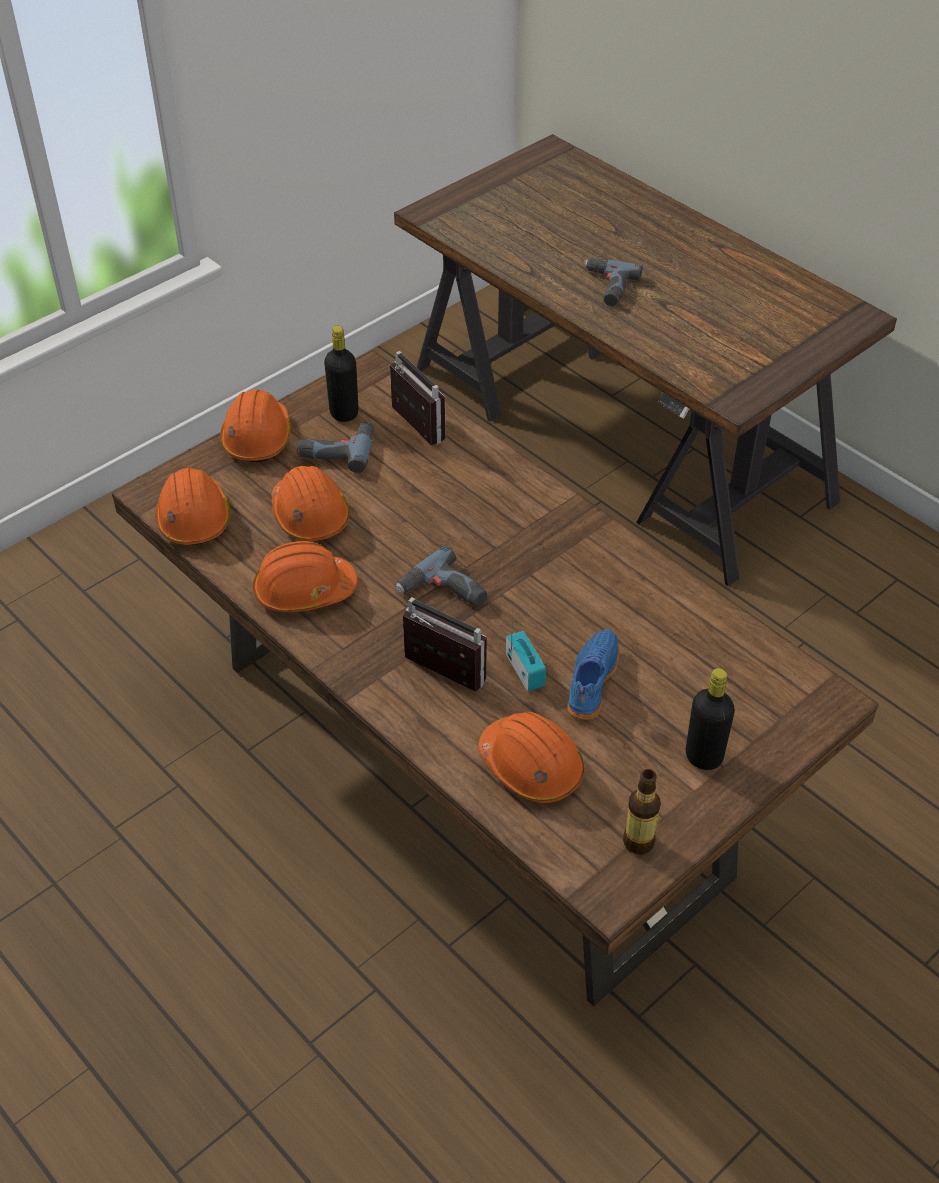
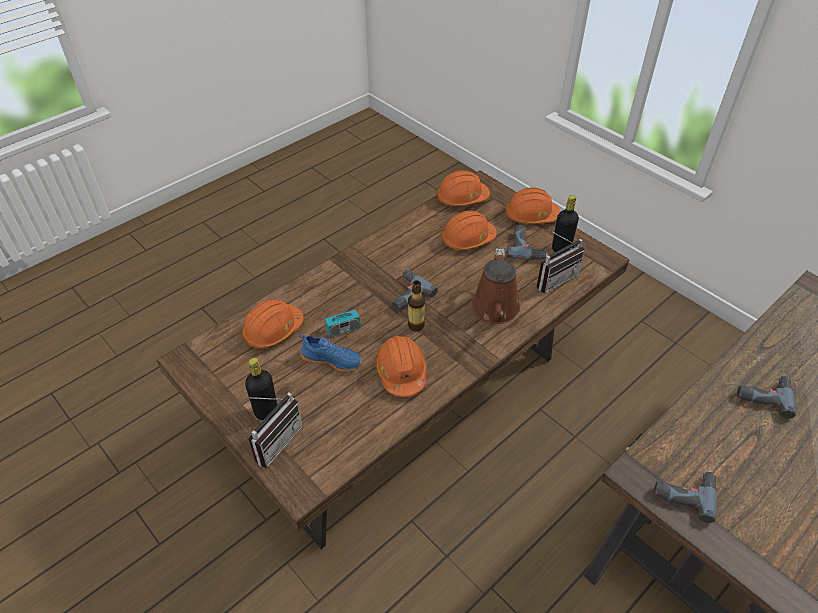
camera: 90 degrees right, 0 degrees up
(304, 591) = (408, 240): orange hard hat -> orange hard hat (401, 372)
(438, 676) = (342, 293): radio -> radio (274, 440)
(479, 492) = (495, 310): none -> brown watering can
(638, 842) = (212, 375): bottle -> bottle (416, 325)
(752, 368) = (684, 492): none -> power drill

